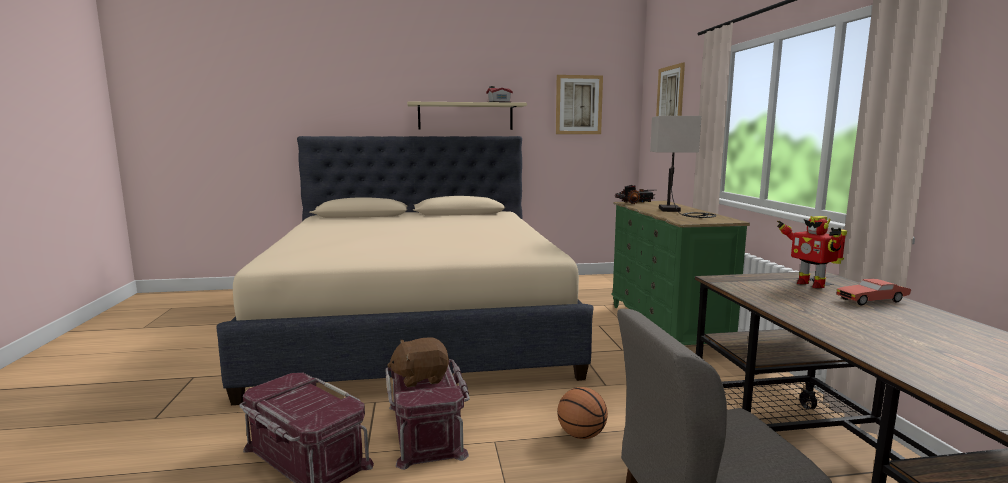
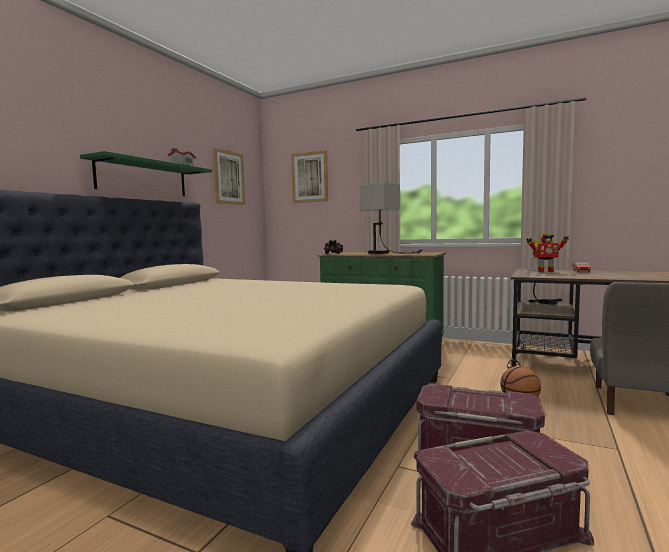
camera: 55 degrees left, 5 degrees down
(420, 378) = (477, 402): brown plush toy -> none
(465, 116) = (143, 178): beige shelf -> green shelf

